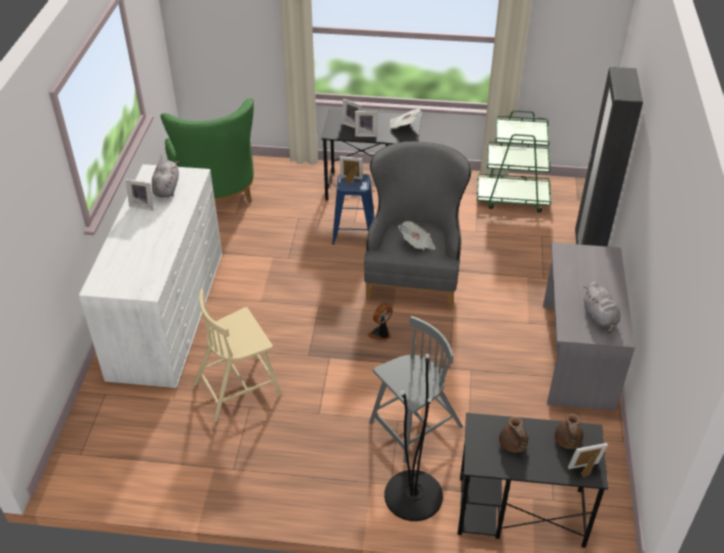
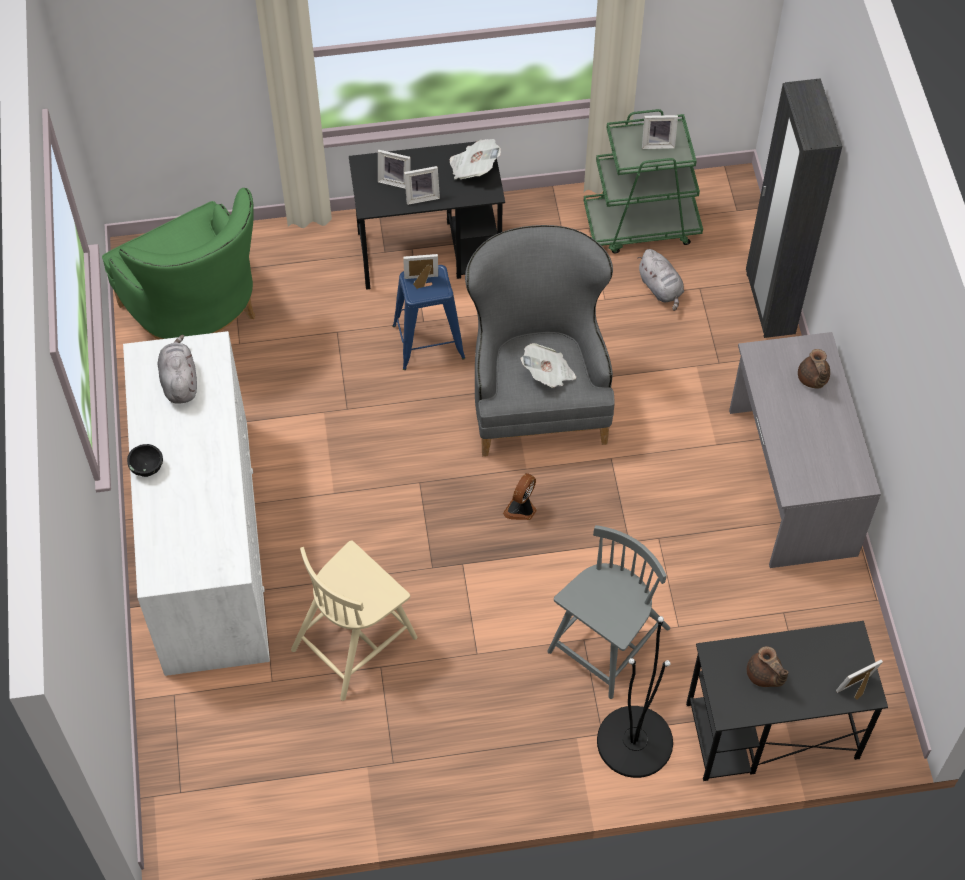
camera: 15 degrees left, 15 degrees up
(123, 227) = (147, 467): none -> black bowl
(143, 205) = (158, 421): picture frame -> picture frame (657, 143)
(567, 441) = (827, 654): brown teapot -> brown teapot (812, 379)
(600, 318) = (828, 457): grey plush toy -> grey plush toy (661, 288)

